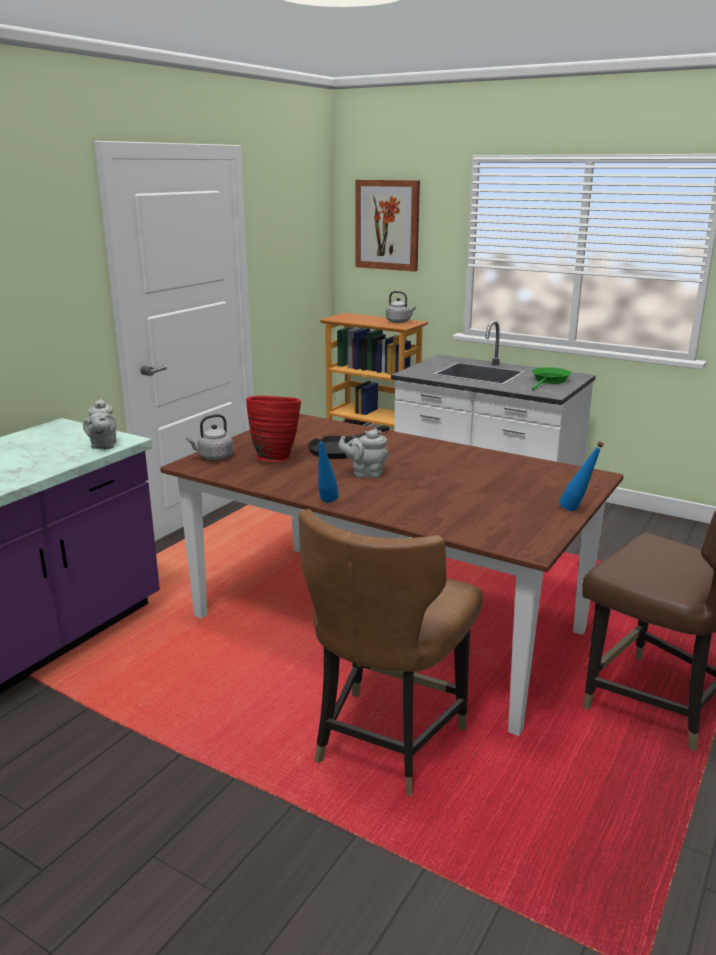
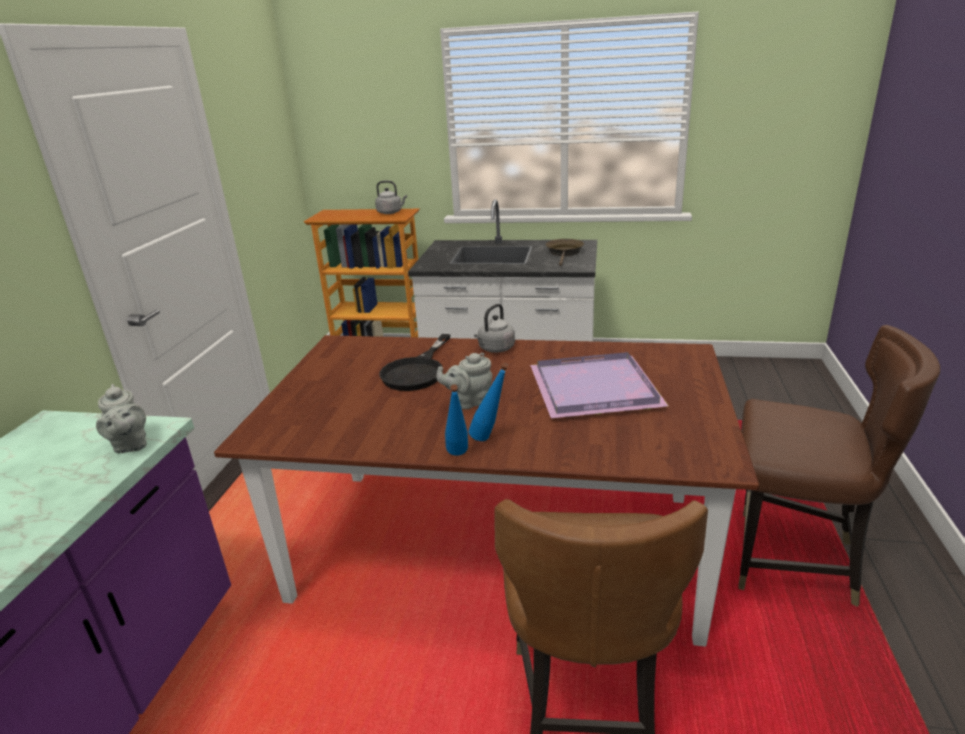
camera: 20 degrees left, 5 degrees up
(213, 457) = (275, 420): grey kettle -> grey kettle (495, 349)
(275, 458) = (351, 403): red vase -> none
(387, 225) = (354, 111): picture -> none
(479, 485) = (597, 389): none -> purple tray
(549, 381) = (564, 253): green frying pan -> brown frying pan
(577, 511) = (717, 400): blue bottle -> blue bottle (490, 439)

